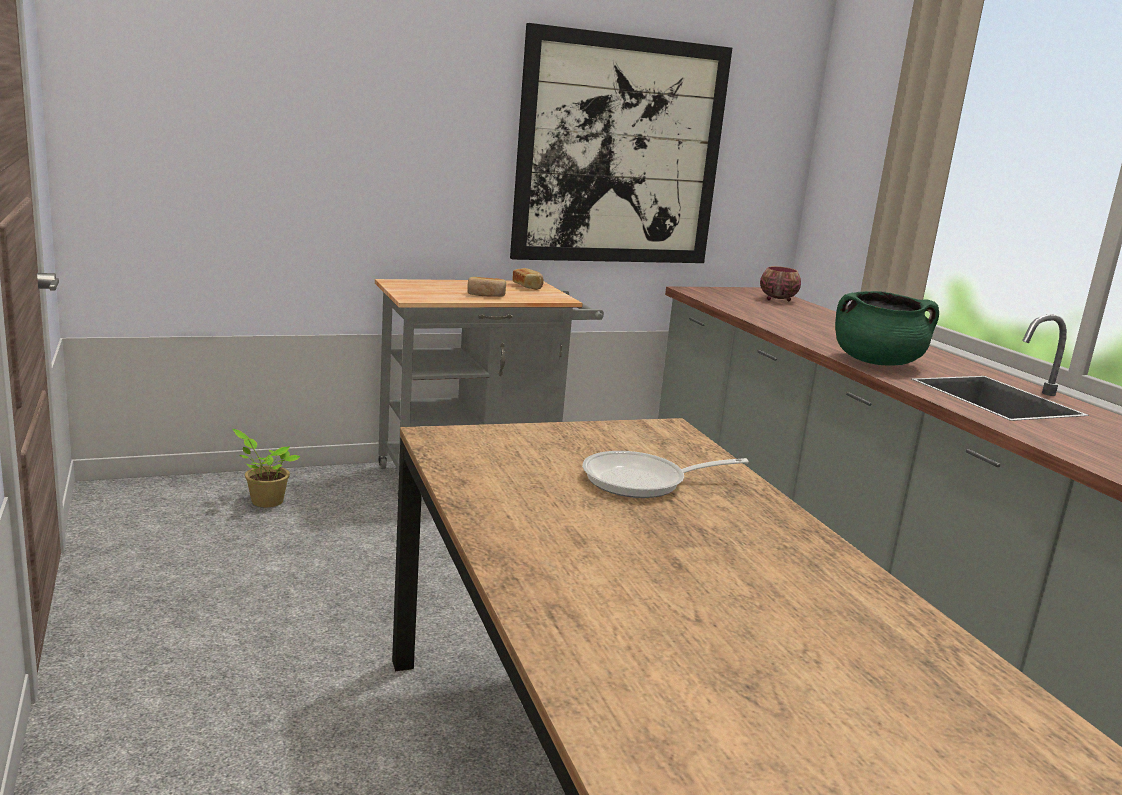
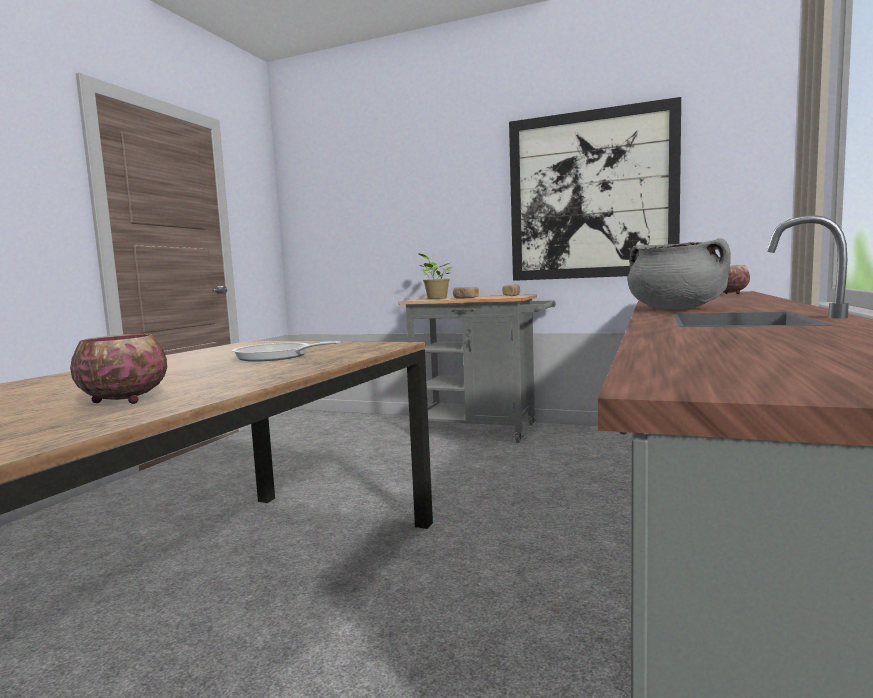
camera: 45 degrees right, 10 degrees down
(264, 501) = (350, 425): potted plant -> potted plant (436, 298)
(828, 609) = (125, 400): none -> bowl
(877, 362) = (676, 309): green cooking pot -> grey cooking pot

